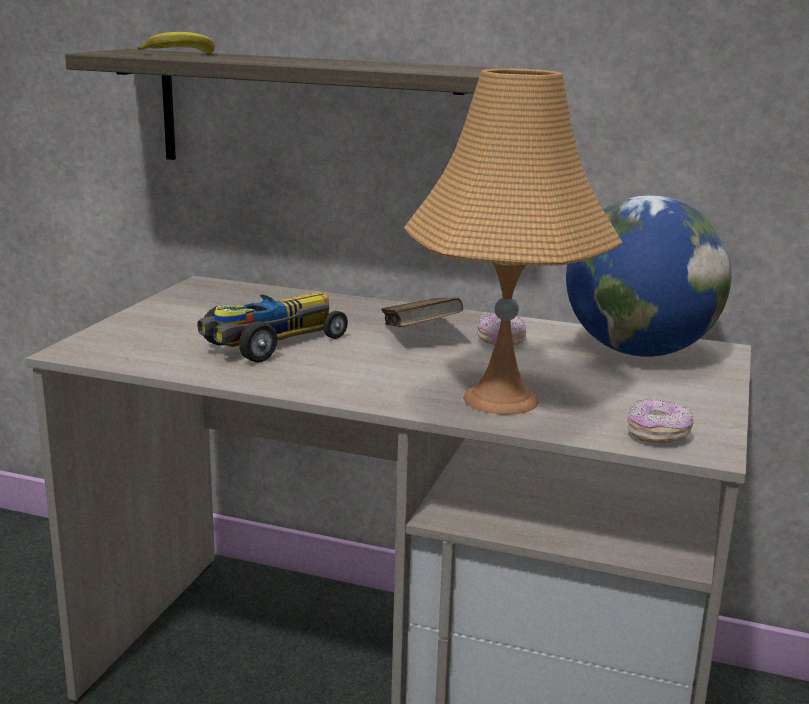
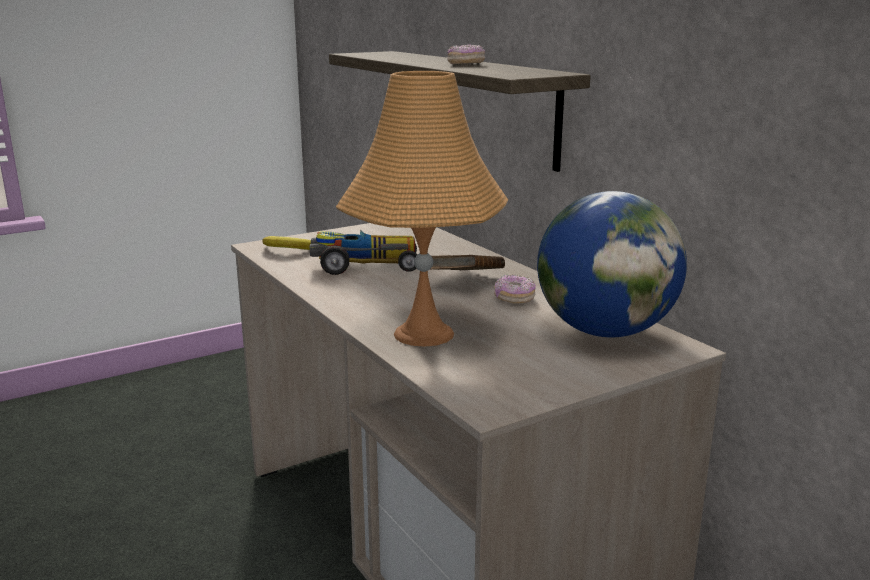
camera: 40 degrees right, 0 degrees up
(181, 54) = (393, 55): banana -> banana (287, 250)
(657, 435) = (475, 388): donut -> donut (466, 64)

